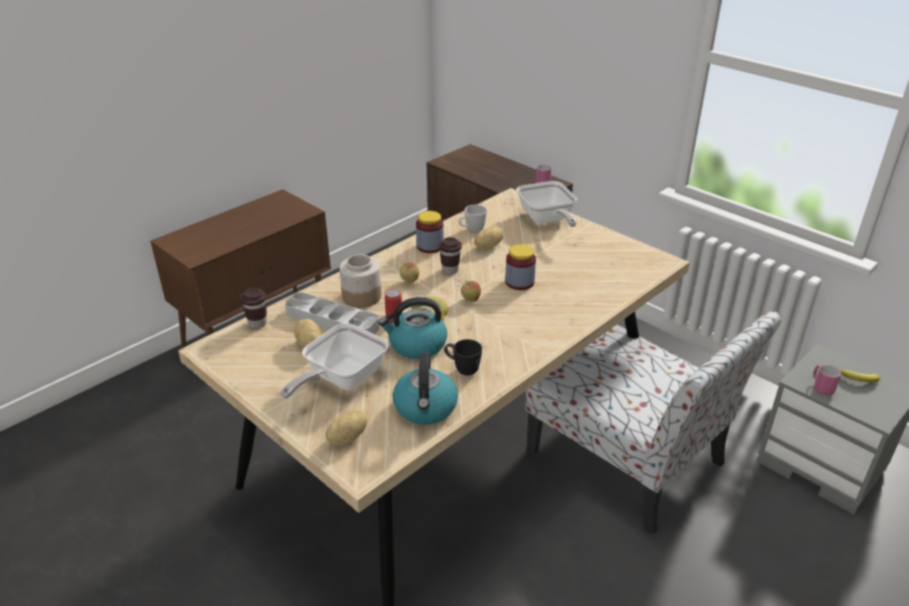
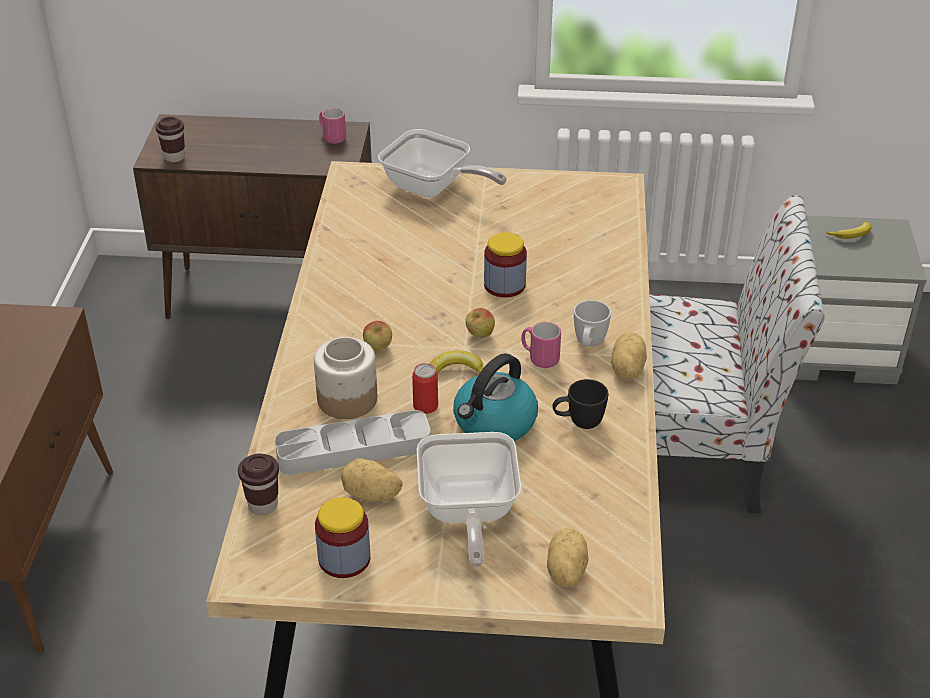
camera: 40 degrees left, 5 degrees up
(426, 408) = (600, 489): kettle -> none
(430, 246) = (339, 289): jar -> jar (344, 558)
(450, 270) = (406, 309): brown cup -> brown cup (174, 157)
(471, 230) = (362, 243): white mug -> white mug (588, 345)
(487, 246) = (409, 256): potato -> potato (626, 370)
(821, 388) = (832, 261): pink mug -> pink mug (539, 358)

